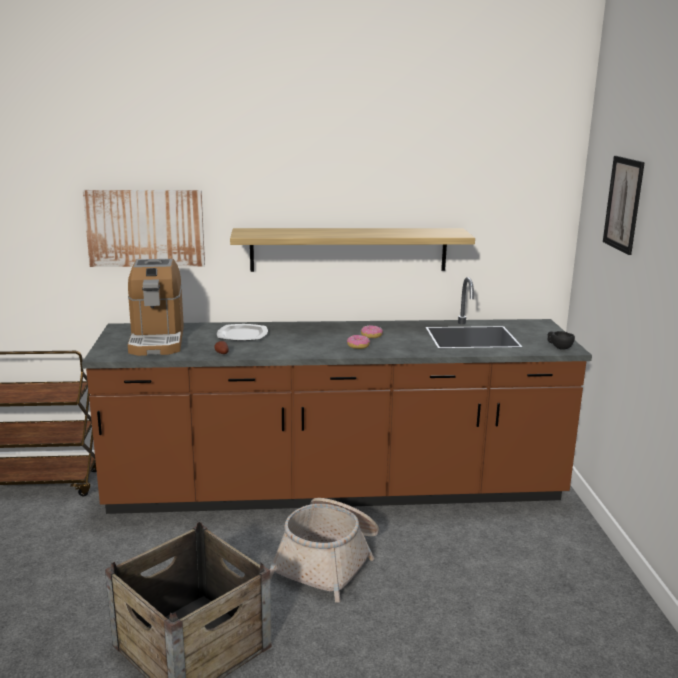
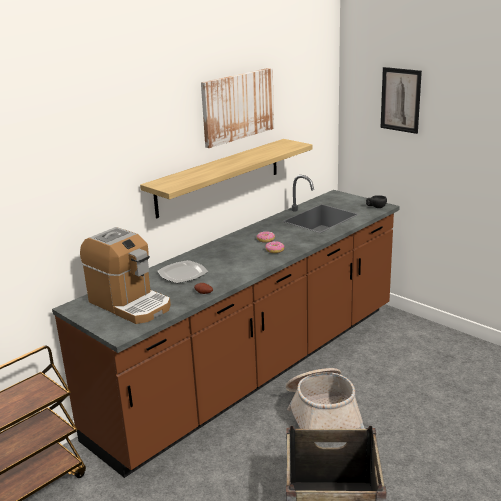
camera: 40 degrees left, 5 degrees up
(145, 228) = (71, 206): picture -> picture (237, 106)

